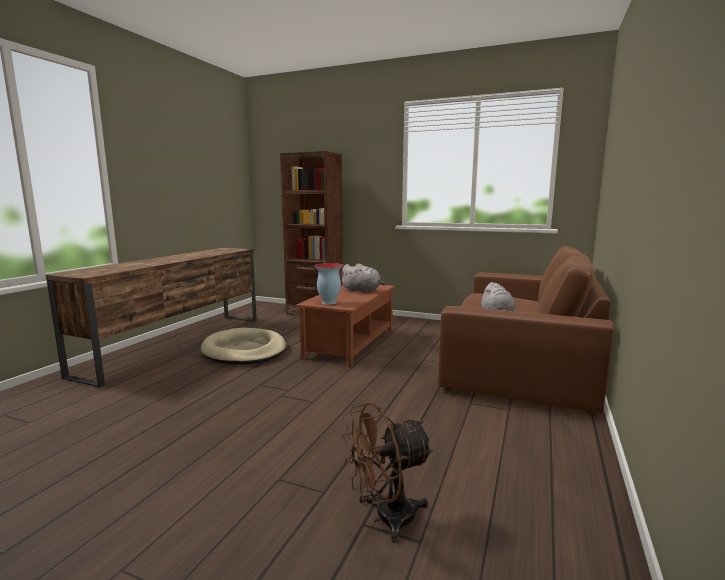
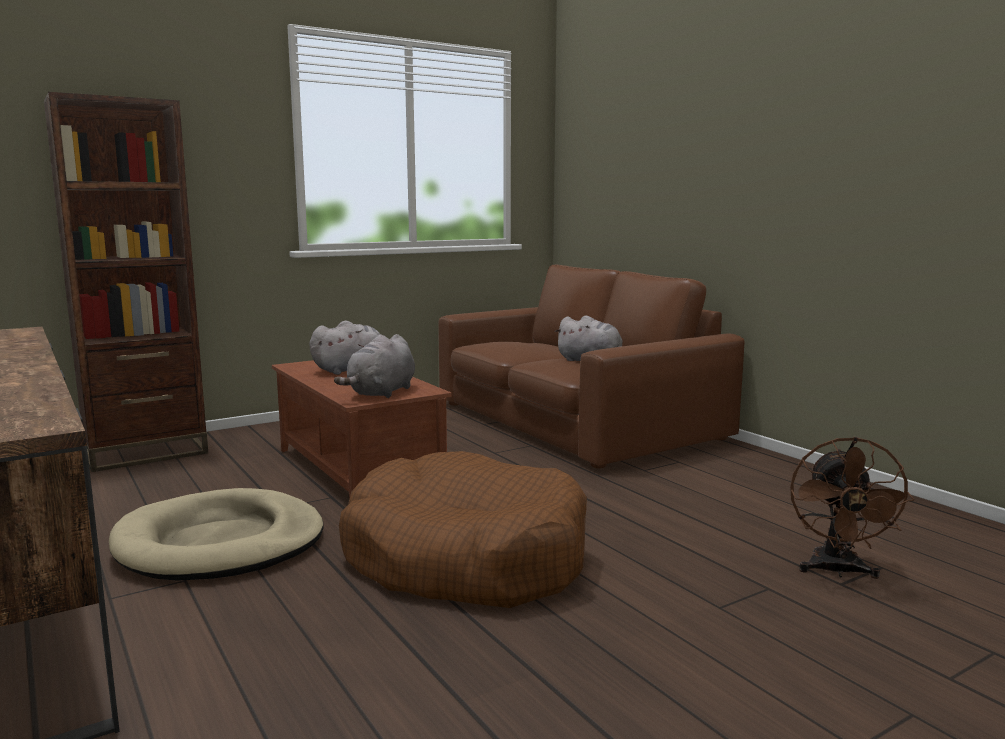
camera: 55 degrees left, 0 degrees up
(276, 394) = (465, 557): none -> brown dog bed
(328, 302) = (381, 393): vase -> grey plush toy

